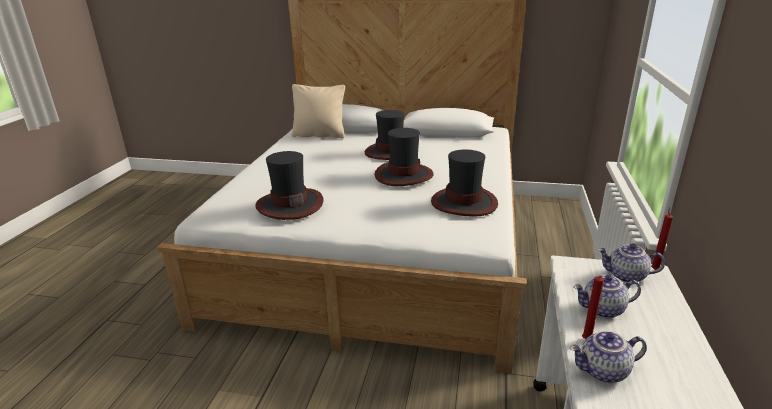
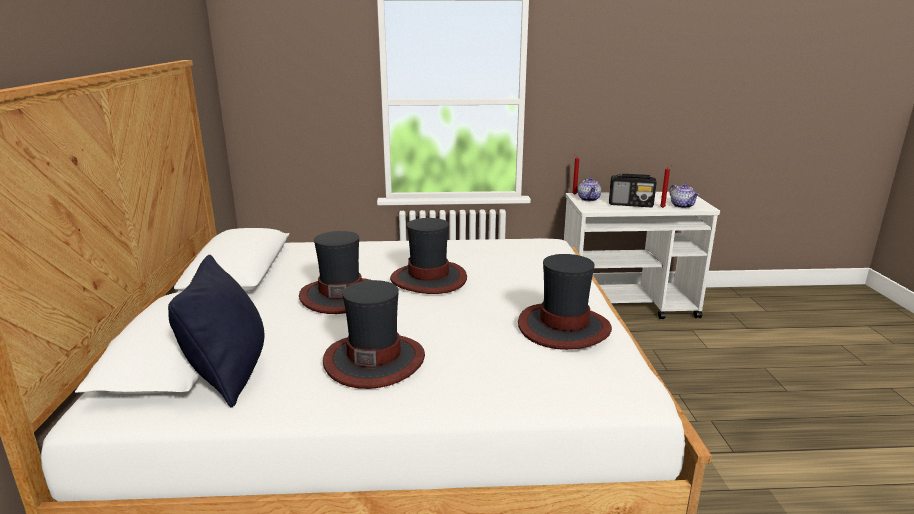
camera: 105 degrees left, 5 degrees down
(319, 135) = (230, 374): beige pillow -> black pillow
(464, 203) = (487, 249): hat -> hat (374, 360)
(602, 310) = (631, 204): teapot -> radio

